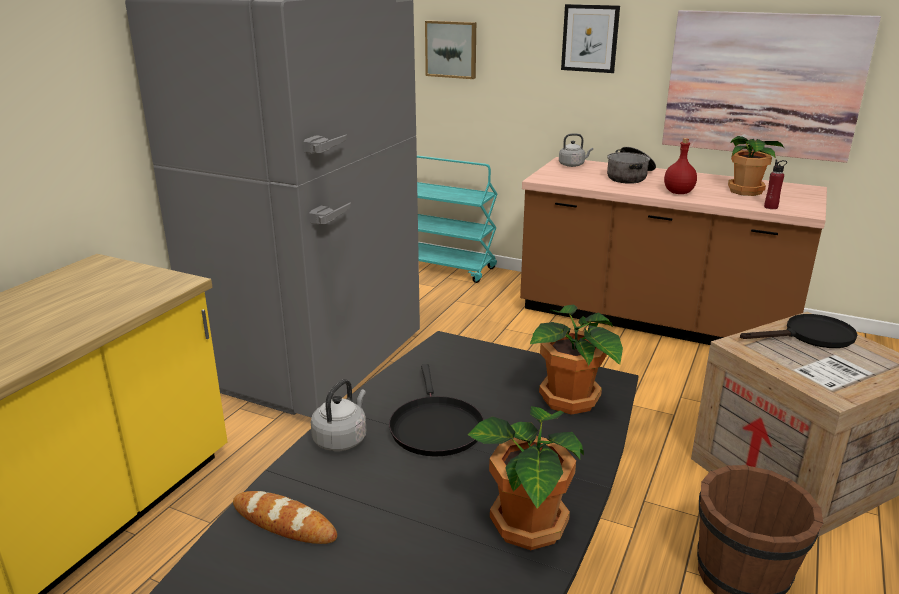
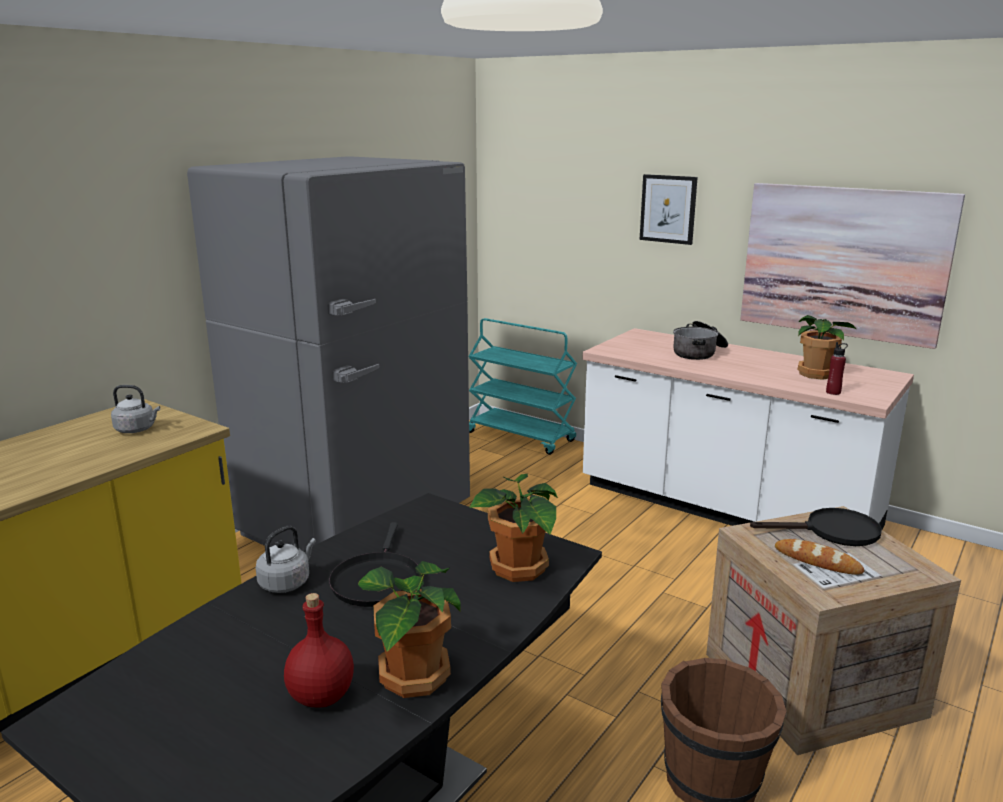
camera: 10 degrees right, 5 degrees down
(284, 522) = (199, 648): bread -> bread (817, 561)
(451, 49) = (535, 215): picture -> none
(573, 165) = (646, 337): grey kettle -> grey kettle (137, 429)
(654, 320) = (725, 507): brown counter -> white counter
(678, 193) = (740, 372): red bottle -> red bottle (320, 697)

